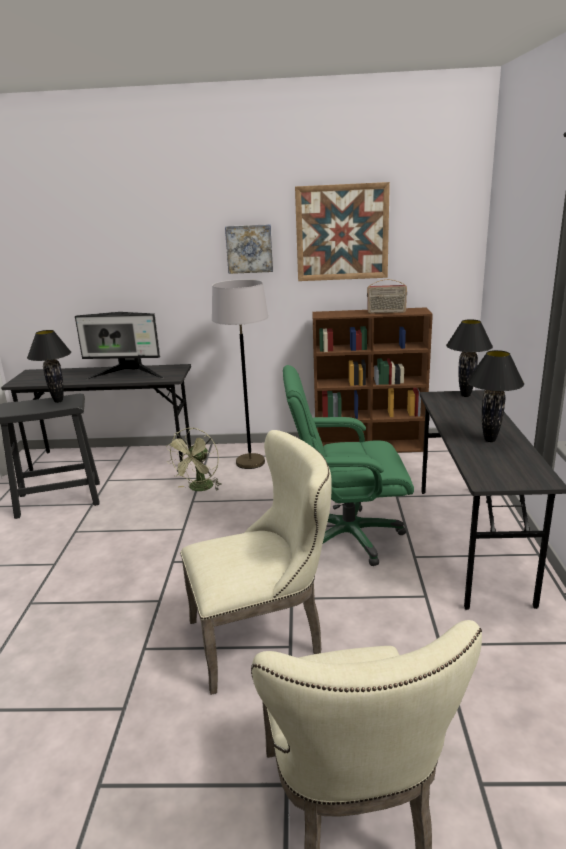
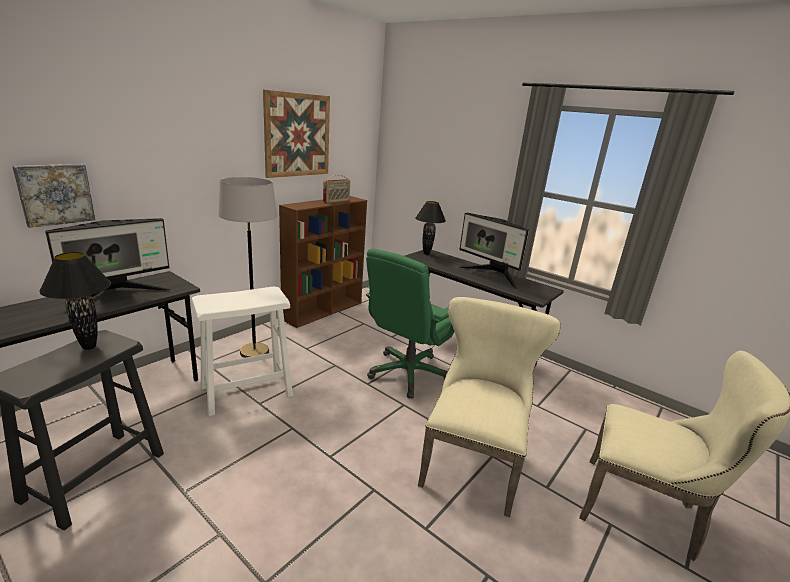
camera: 55 degrees left, 0 degrees up
(199, 489) = (247, 391): green fan -> white stool
(249, 248) = (224, 146): picture -> picture (55, 194)
(490, 440) = (491, 276): black table lamp -> monitor

